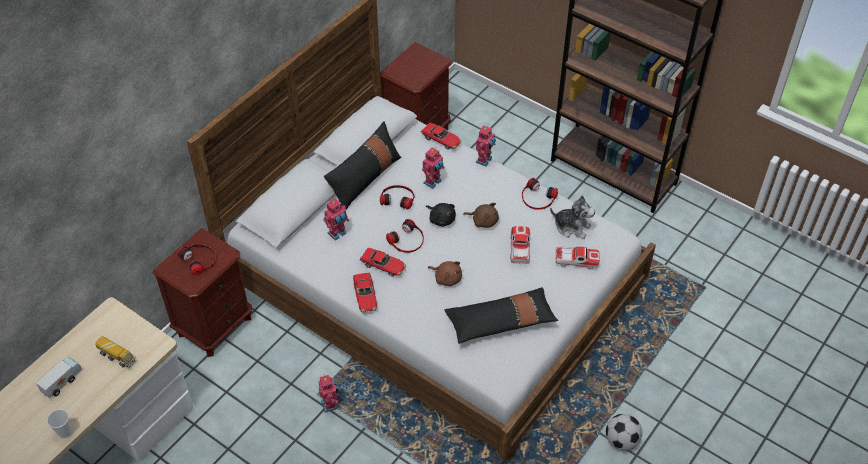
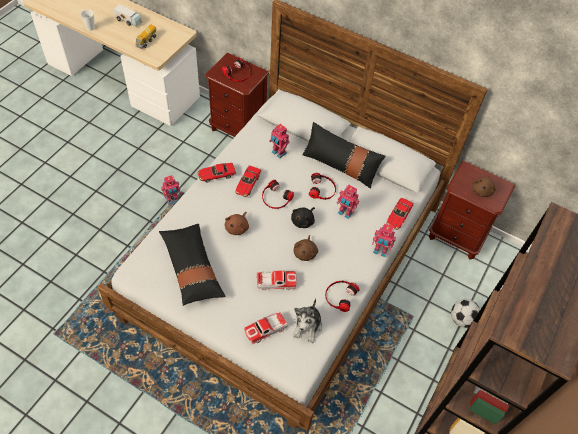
camera: 80 degrees right, 5 degrees up
(421, 66) = (481, 190): none -> brown plush toy
(576, 260) = (266, 329): toy car -> toy car turned 60 degrees clockwise
(622, 441) = (134, 410): football -> football (461, 319)

